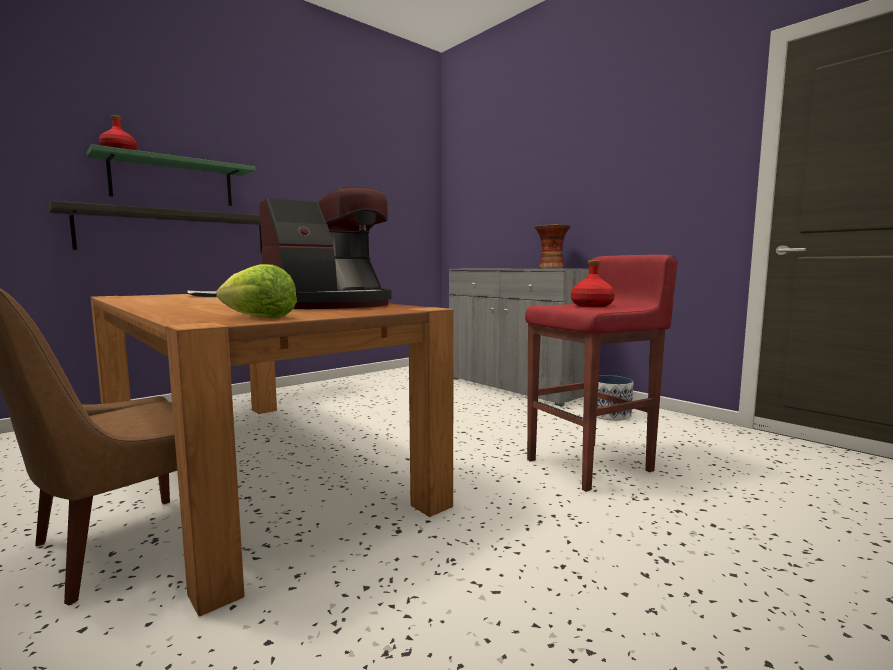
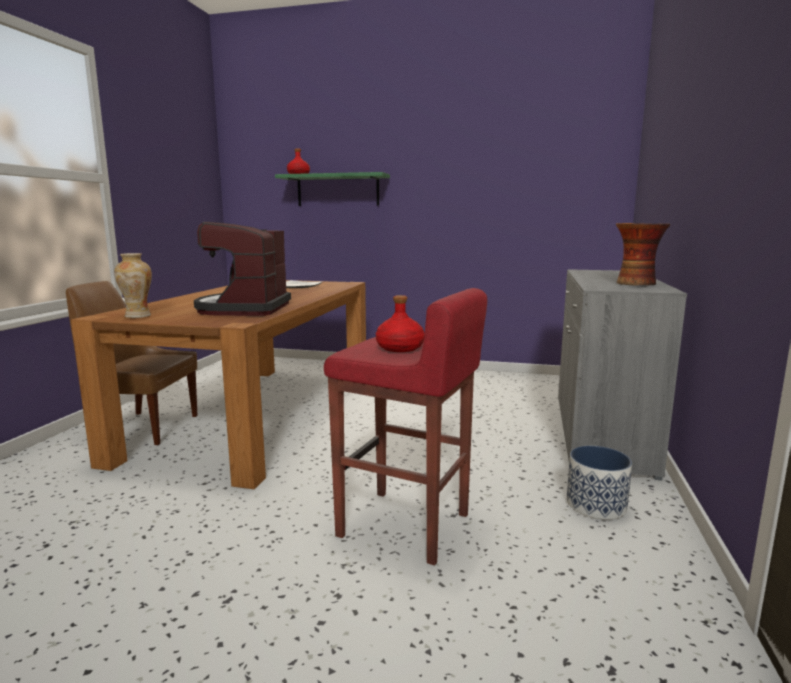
camera: 55 degrees right, 5 degrees up
(177, 233) = (339, 230): shelf -> none
(258, 318) = (137, 316): lettuce -> vase
(329, 305) = (244, 309): coffee machine -> coffee machine turned 75 degrees clockwise

